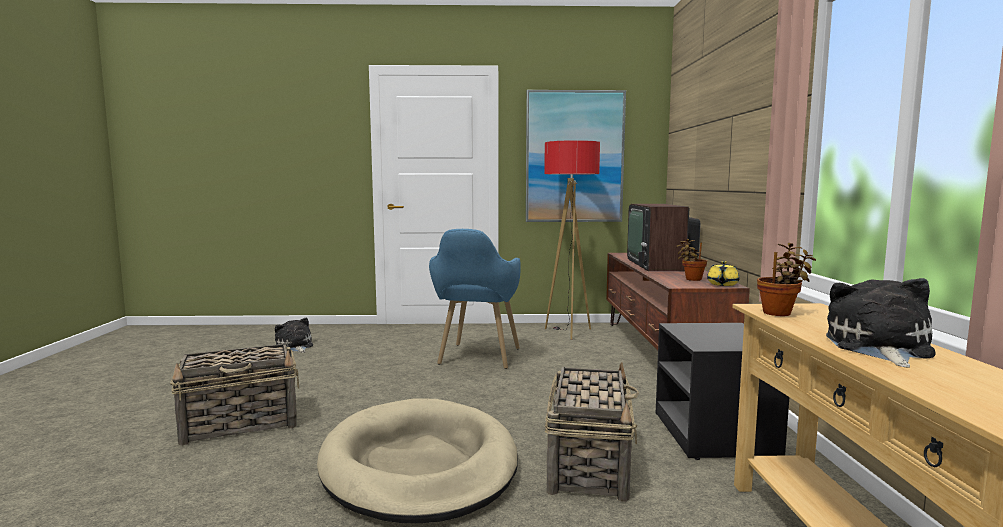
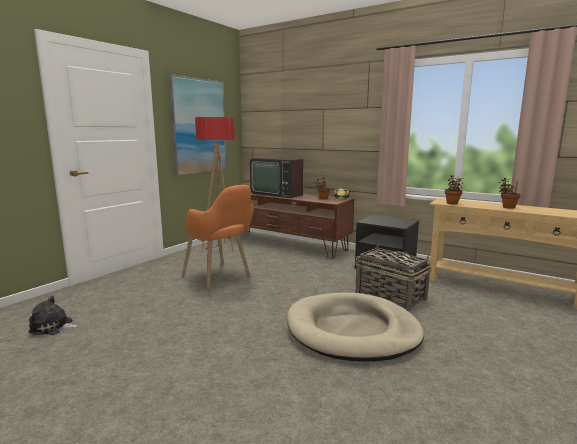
camera: 55 degrees left, 5 degrees up
(242, 423) = (209, 378): basket -> none
(477, 360) = (221, 279): blue armchair -> orange armchair
(878, 347) = (507, 207): plush toy -> potted plant

